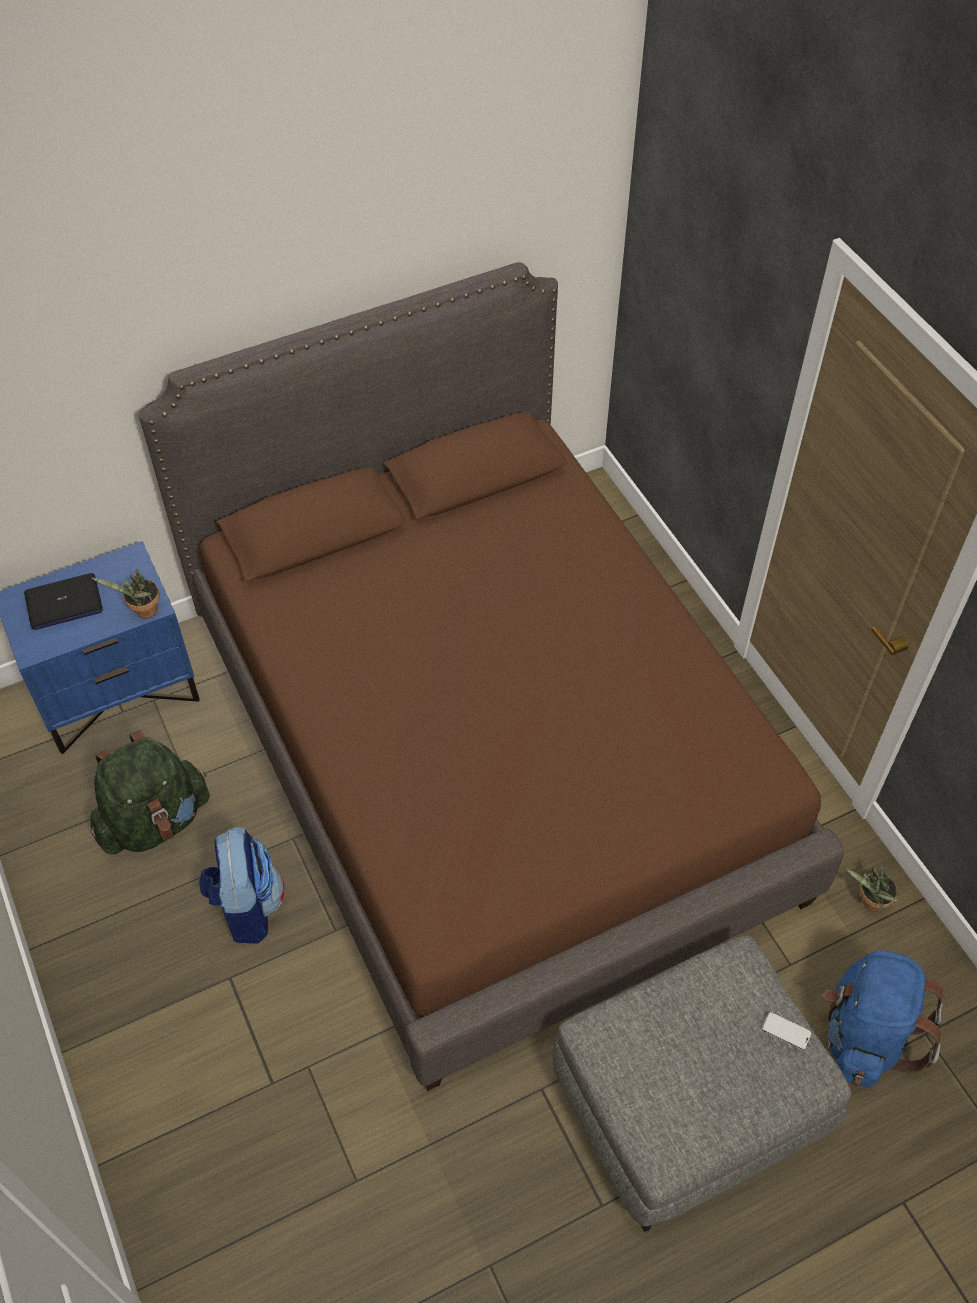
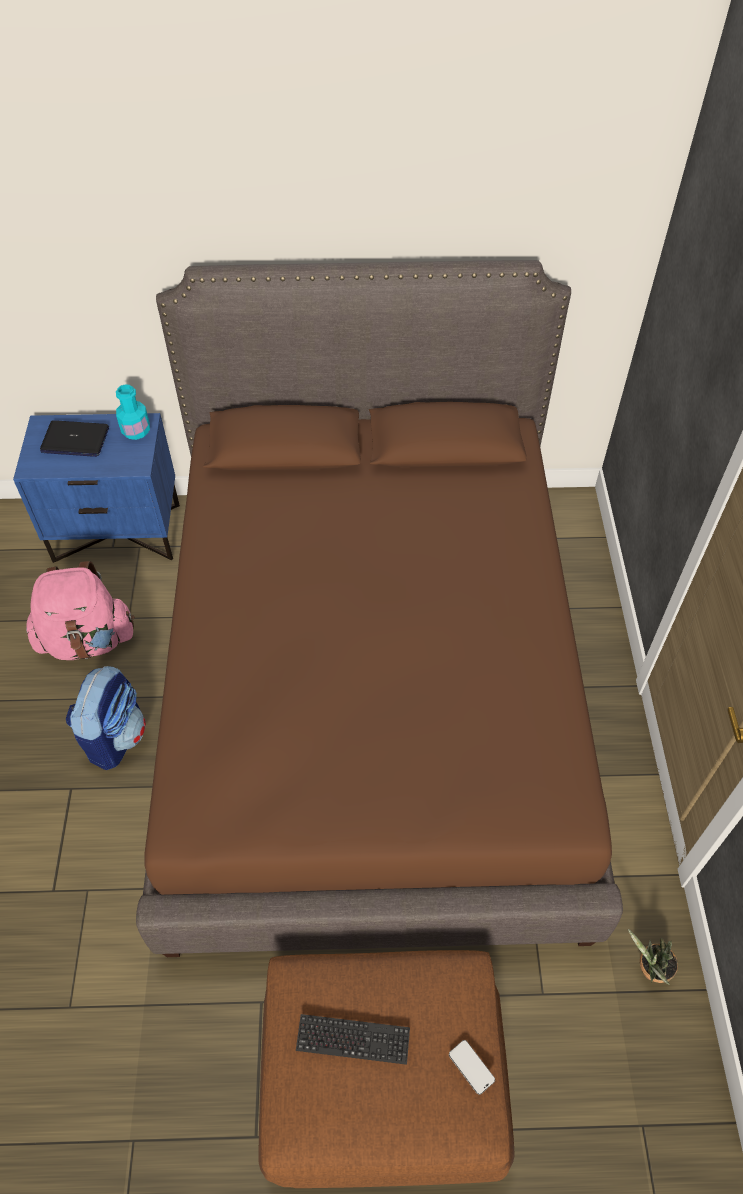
camera: 25 degrees right, 0 degrees up
(127, 569) = (136, 430): none -> turquoise bottle
(143, 612) = (127, 467): potted plant -> none
(155, 821) = (88, 640): green backpack -> pink backpack
(675, 1056) = (353, 1039): none -> keyboard
(689, 1098) = (384, 1076): grey ottoman -> brown ottoman
(865, 1035) = (581, 1097): blue backpack -> none

